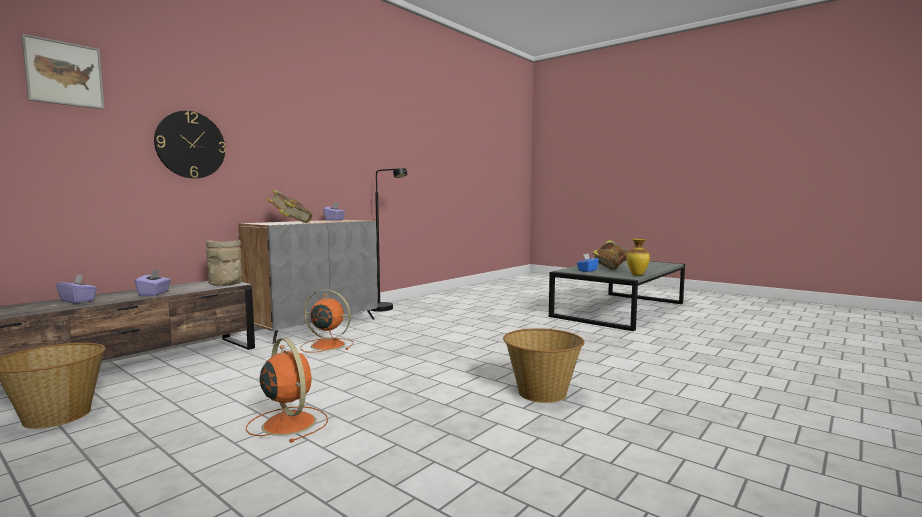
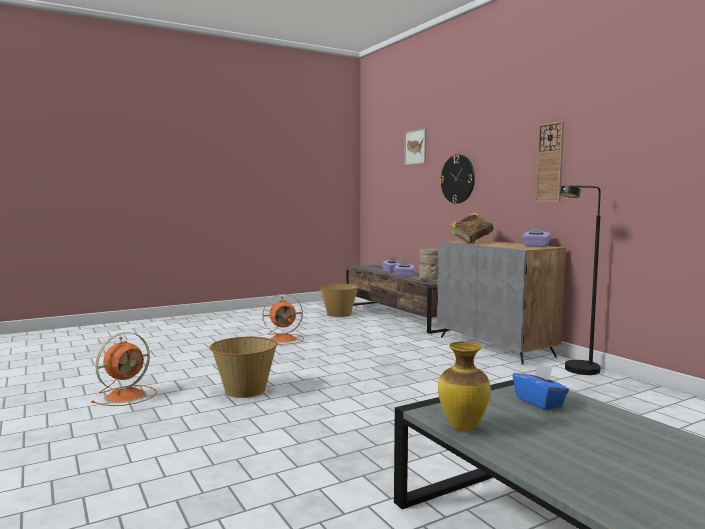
camera: 110 degrees right, 0 degrees up
(321, 144) = (550, 162): none -> wall clock
(326, 345) = (425, 348): orange fan -> orange fan (127, 395)
(610, 268) = (587, 434): book -> none

